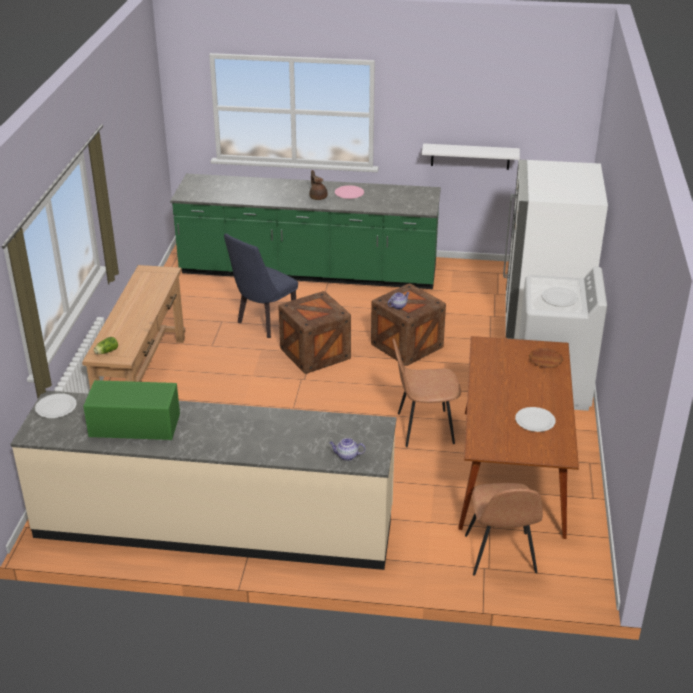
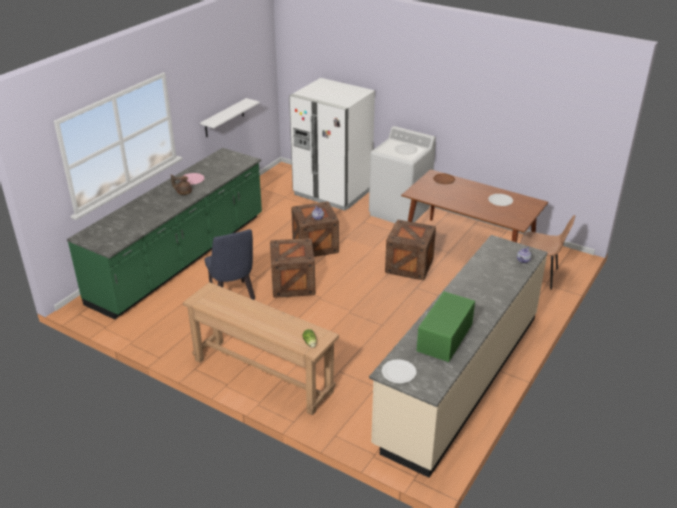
camera: 65 degrees left, 0 degrees up
(423, 428) = (409, 266): brown chair -> crate

